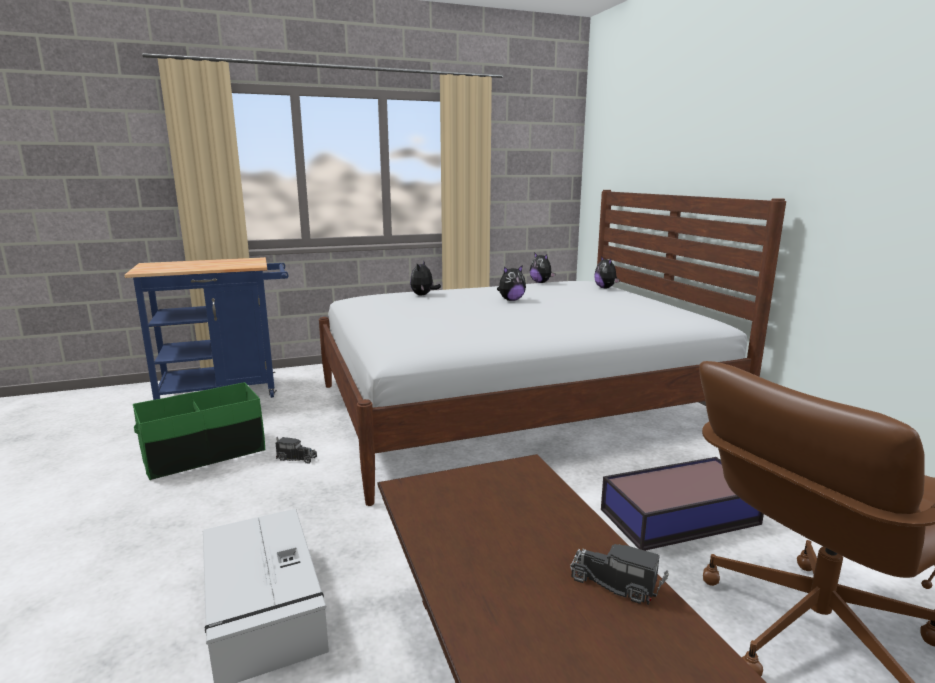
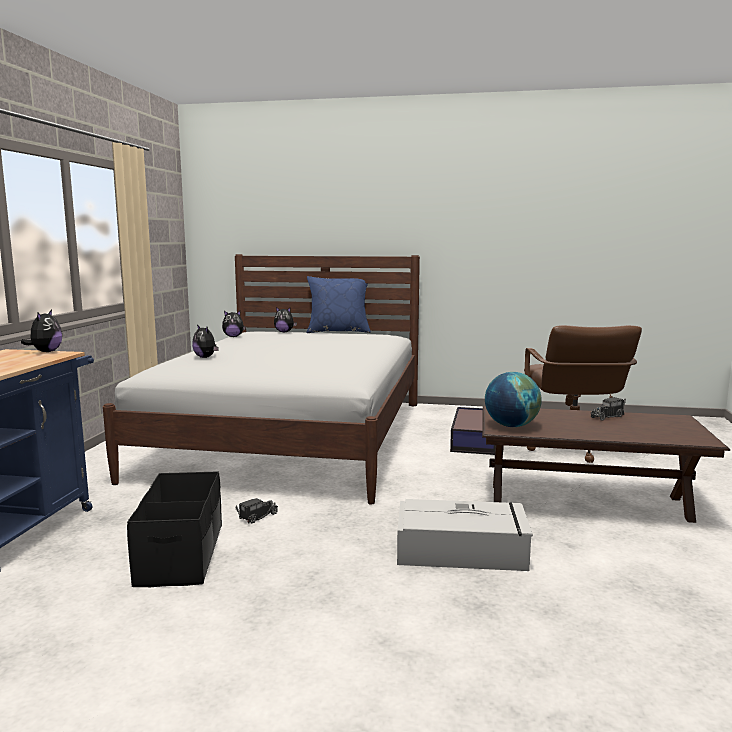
camera: 60 degrees left, 5 degrees down
(204, 454) = (182, 554): green storage box -> black storage box
(441, 494) = (511, 426): none -> globe
(511, 300) = (277, 346): plush toy -> plush toy (46, 352)
(666, 300) = (338, 331): none -> blue pillow

